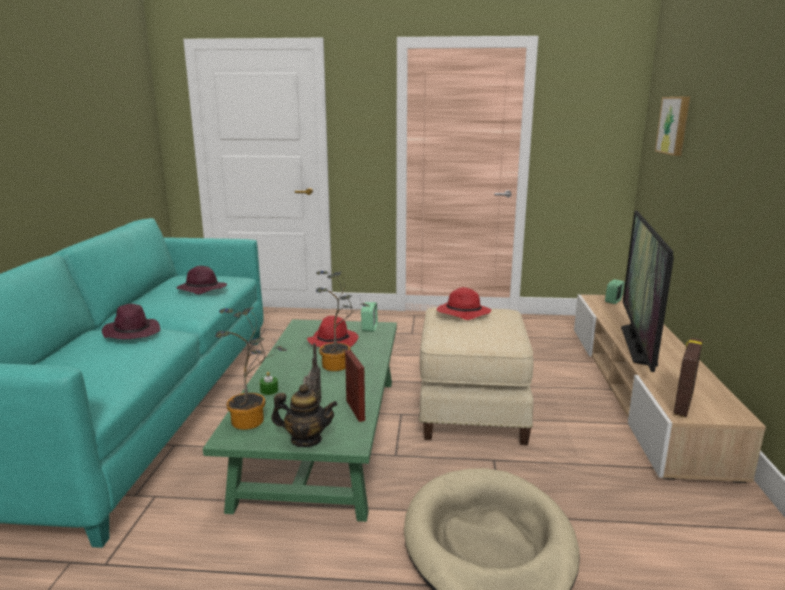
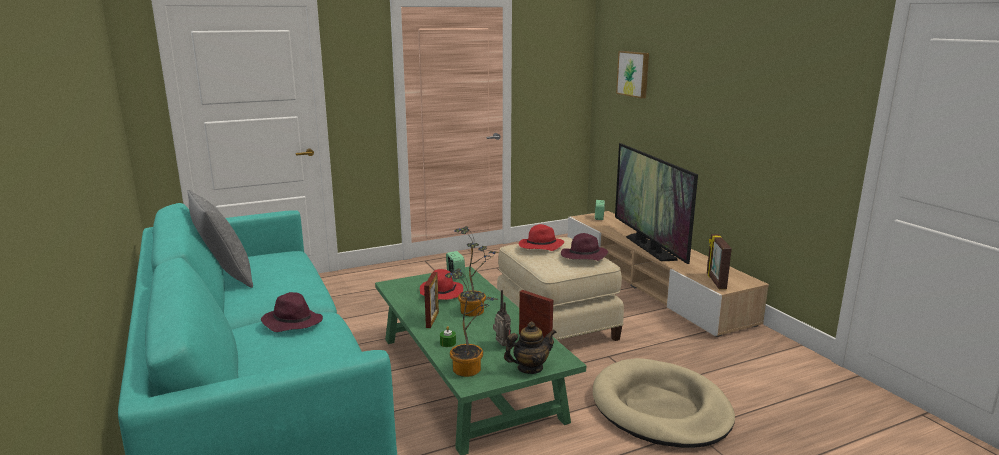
camera: 30 degrees left, 0 degrees up
(158, 287) = (225, 277): none -> grey pillow
(201, 289) = (282, 270): purple hat -> purple hat (583, 256)
(288, 364) = (432, 320): none -> picture frame

